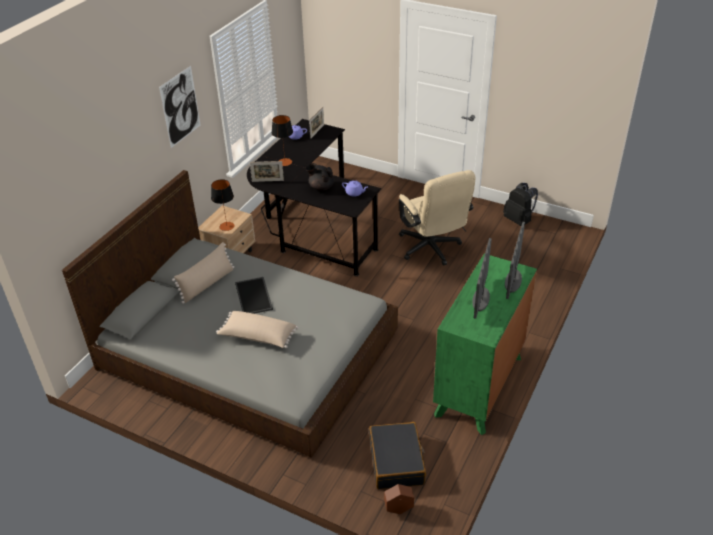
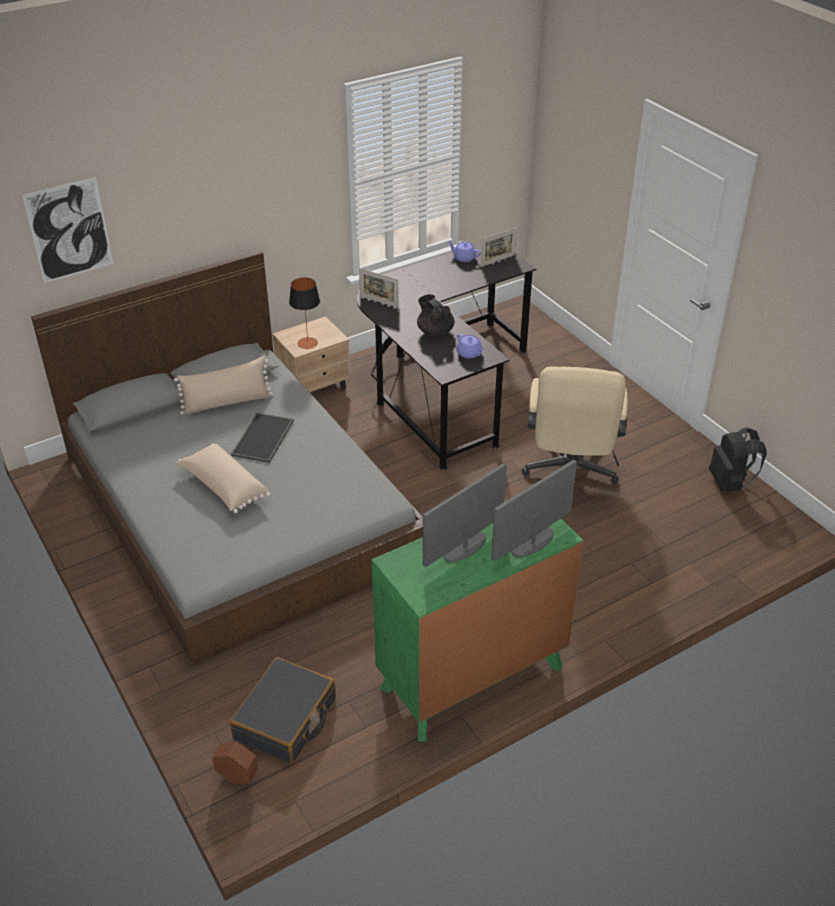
camera: 30 degrees right, 0 degrees up
(180, 107) = (272, 166): picture -> picture (69, 230)
(285, 162) = (421, 285): table lamp -> none

